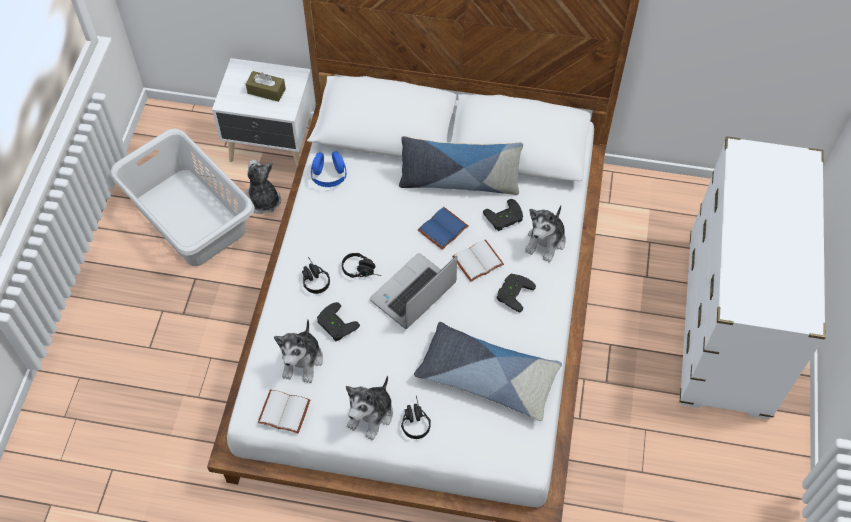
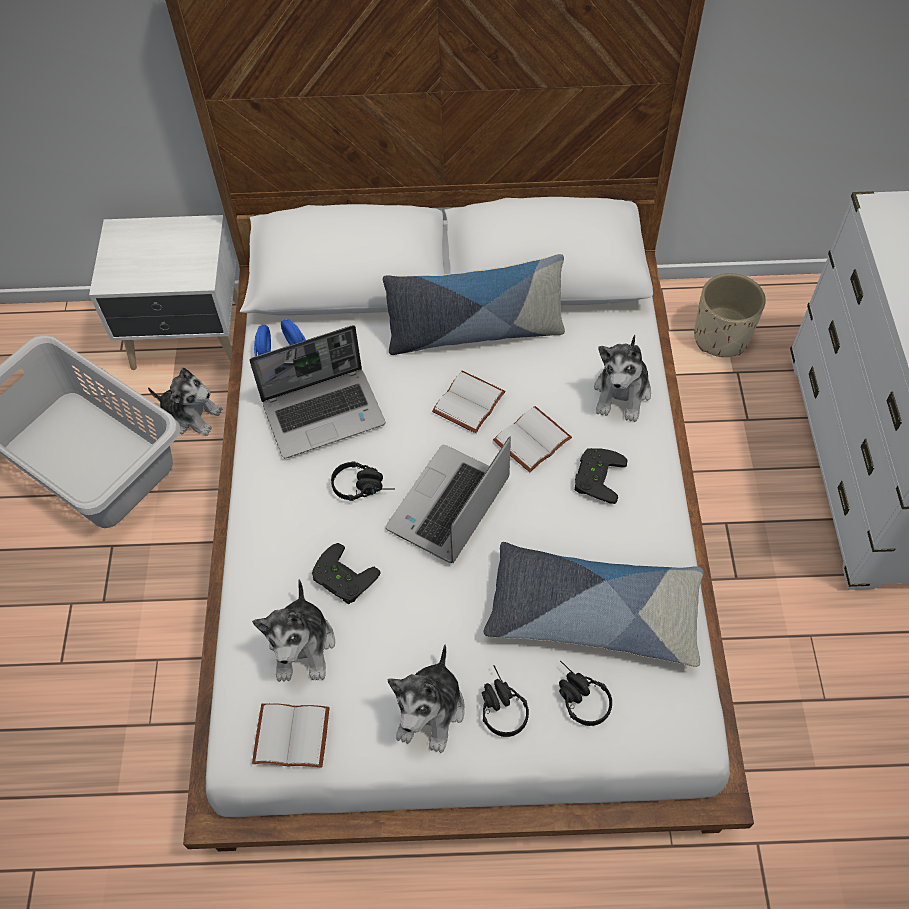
camera: 10 degrees left, 0 degrees up
(263, 200) = (191, 415): plush toy -> plush toy turned 150 degrees clockwise
(266, 91) = (165, 255): brown tissue box -> none
(313, 278) = (292, 513): black headphones -> black headphones (578, 696)
(348, 217) = (324, 412): none -> laptop
(443, 230) = (470, 404): blue book -> white book
(504, 218) = (554, 371): black game controller -> none
(645, 215) = (721, 337): none -> beige planter

